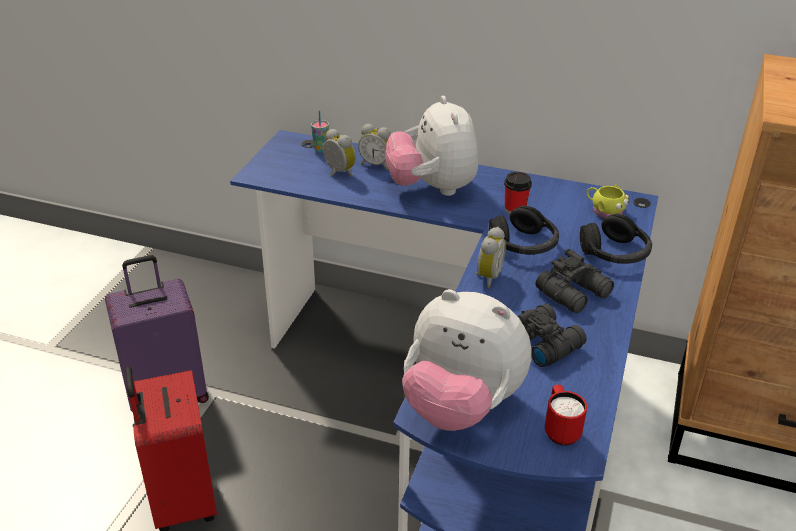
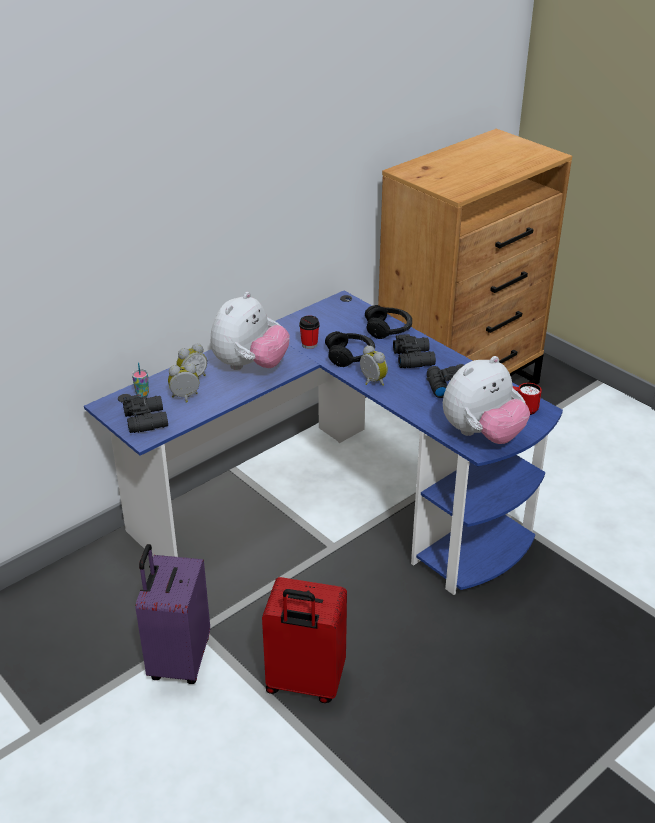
camera: 60 degrees left, 0 degrees up
(284, 166) = (147, 419): none -> black binoculars
(432, 188) = (250, 366): plush toy -> plush toy turned 75 degrees counterclockwise
(604, 211) = (342, 314): yellow mug -> none

